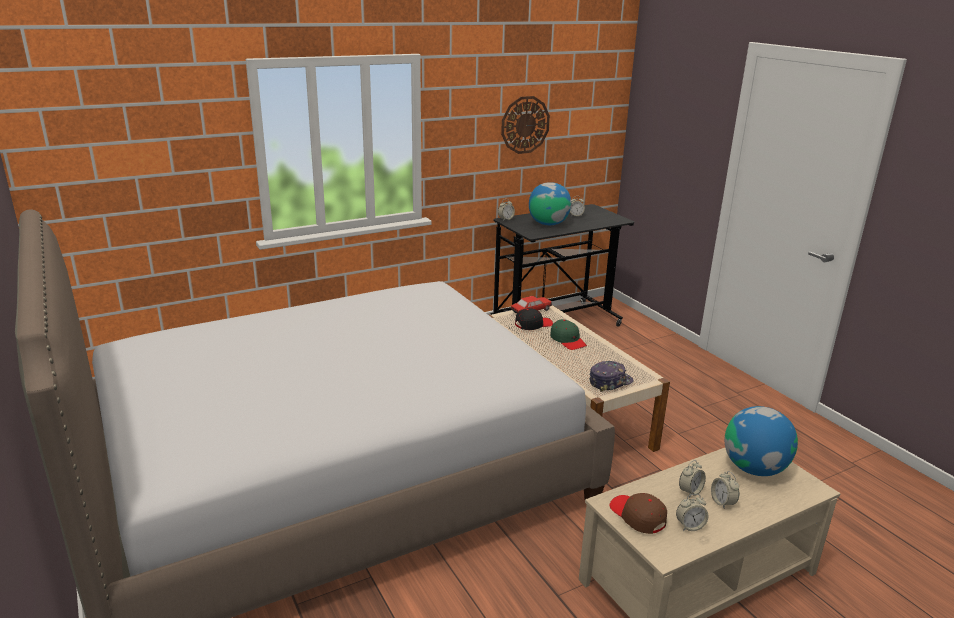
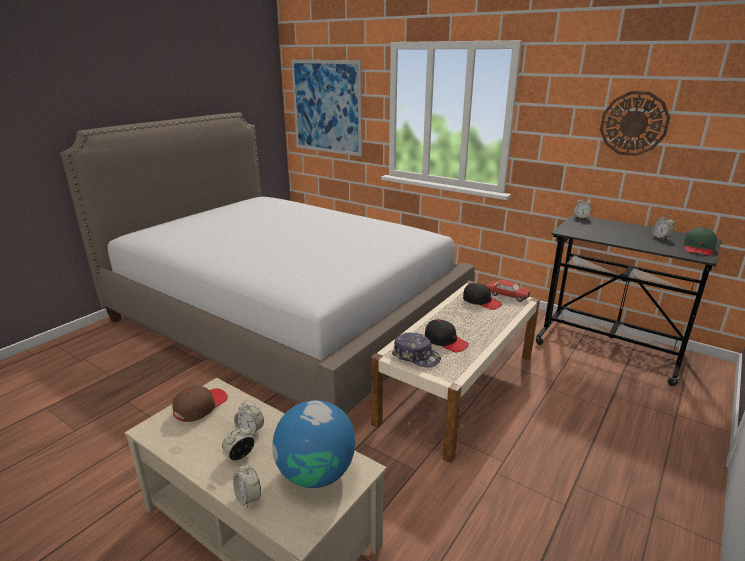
camera: 65 degrees right, 0 degrees up
(127, 165) = (326, 107): none -> picture
(548, 224) = (607, 232): globe -> none
(568, 340) = (473, 322): green cap -> green cap (698, 248)
(593, 362) = (445, 341): none -> black cap
(689, 526) = (194, 438): alarm clock -> alarm clock (248, 498)

